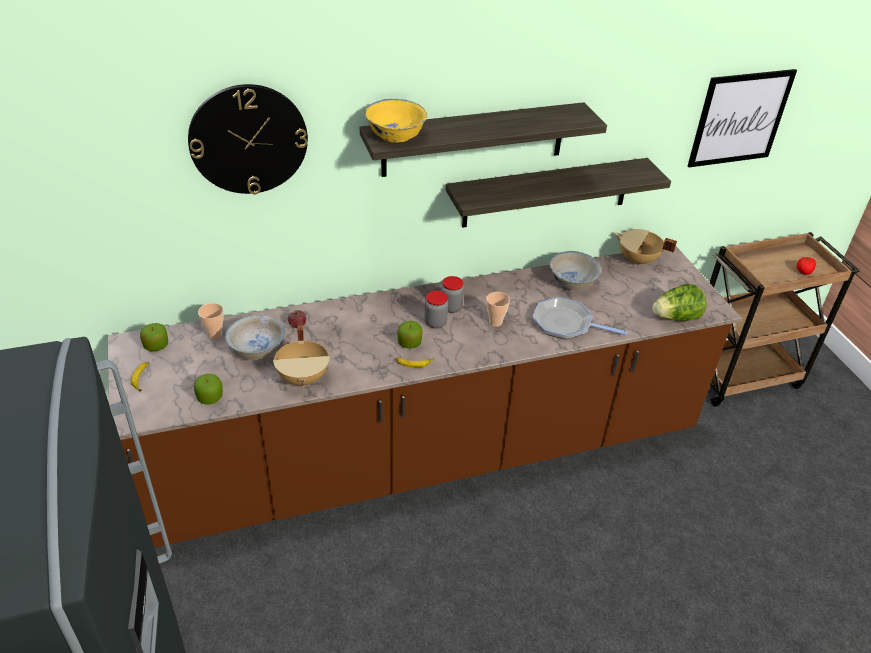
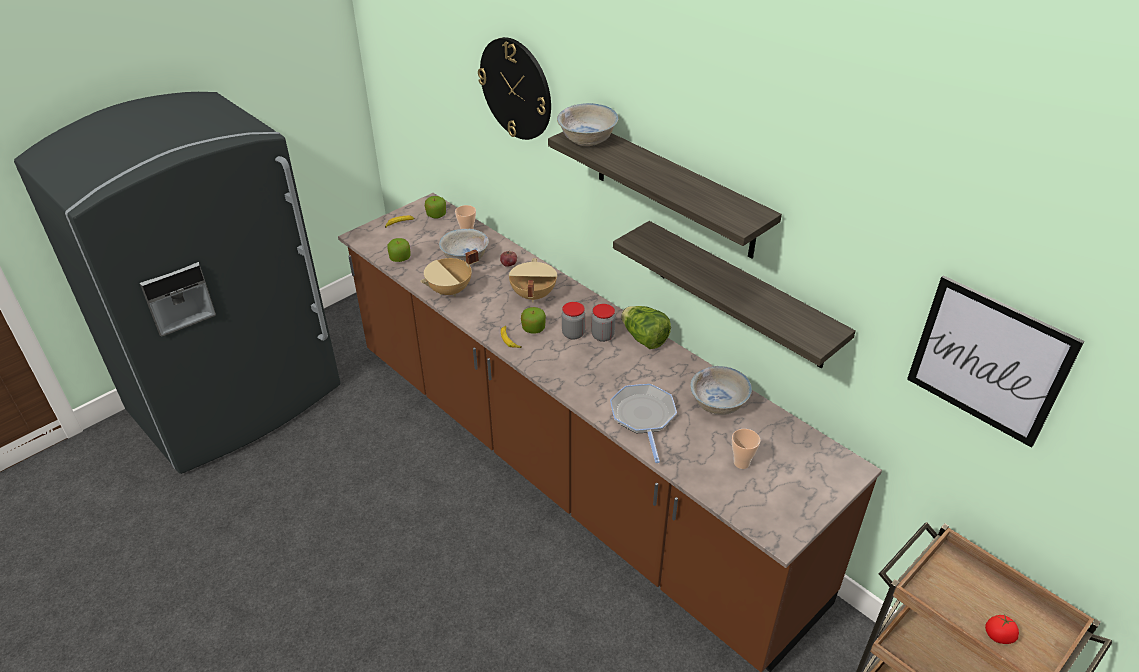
camera: 65 degrees right, 0 degrees up
(395, 135) = (587, 139): yellow bowl -> white bowl
(495, 322) = (605, 369): cup -> cup (741, 463)
(637, 260) = (811, 444): beige cooking pot -> beige cooking pot (532, 295)
(675, 318) = (730, 501): lettuce -> lettuce (644, 339)

